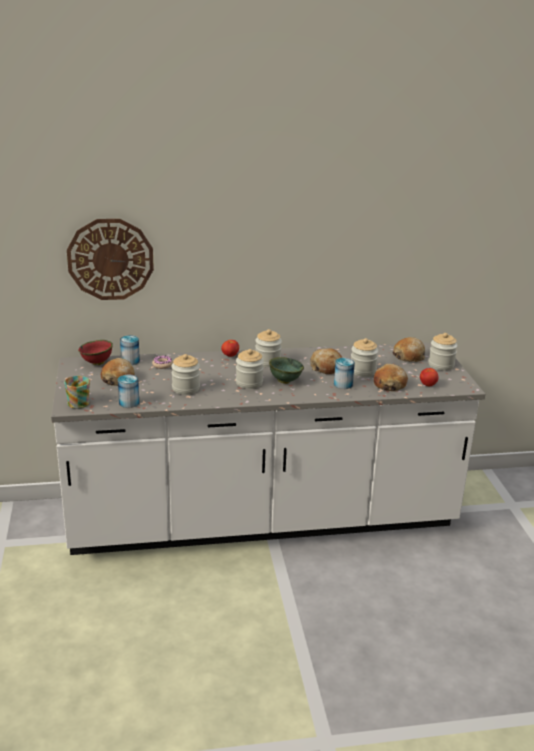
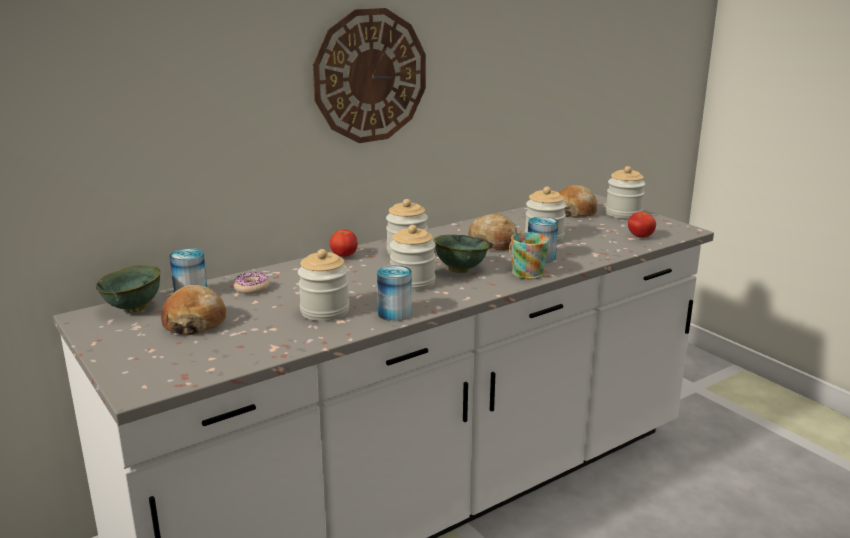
camera: 25 degrees left, 5 degrees down
(79, 402) = (153, 375): mug -> mug (525, 272)
(97, 363) = (134, 309): red bowl -> green bowl
(110, 259) = (130, 115): wall clock -> wall clock (370, 76)
(129, 403) = (250, 354): can -> can (394, 313)
(389, 384) = (596, 245): bread -> none

